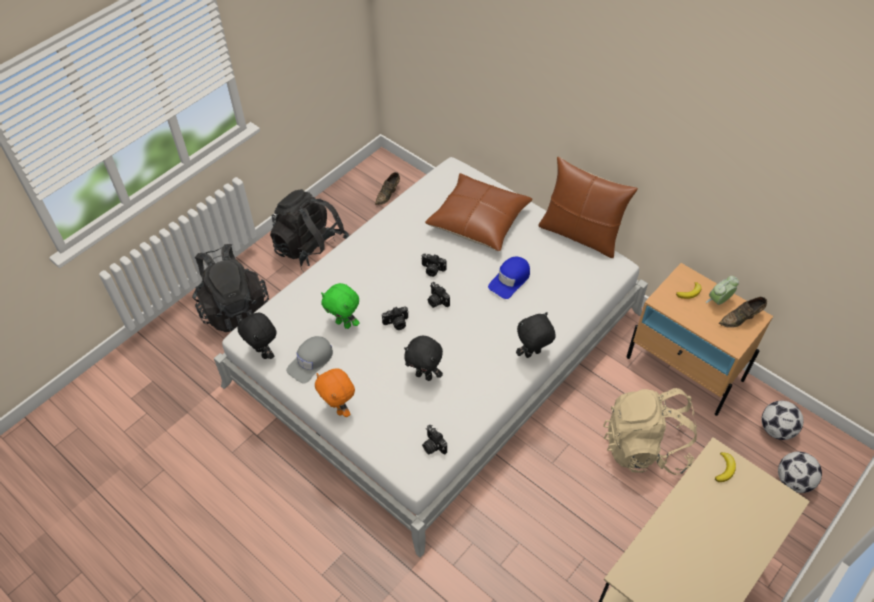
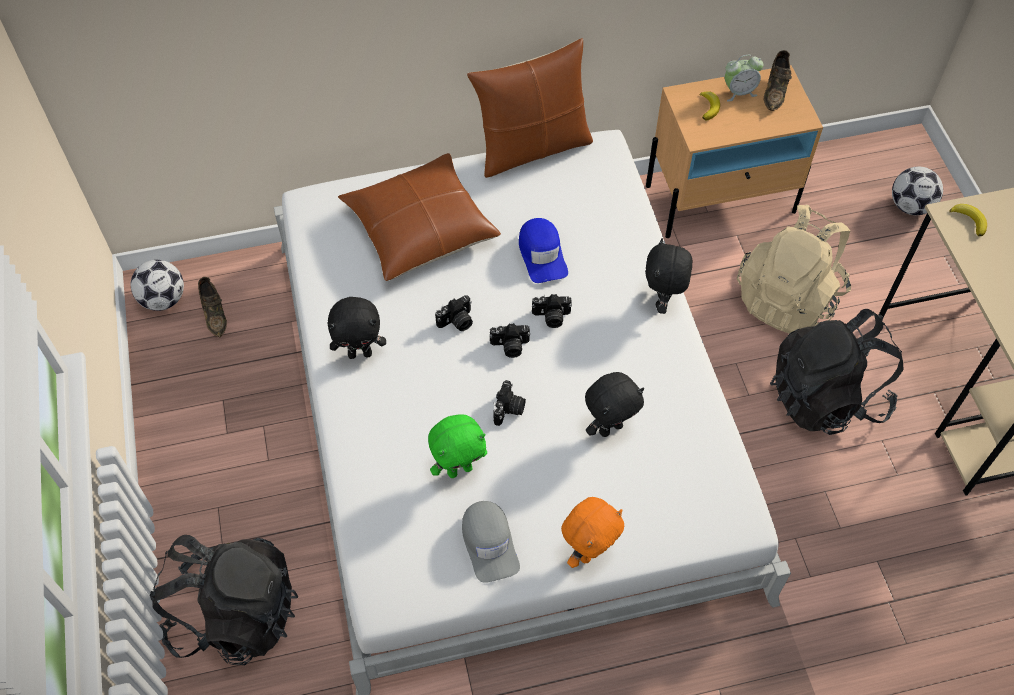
camera: 55 degrees left, 5 degrees up
(264, 353) = (429, 594): black plush toy -> black plush toy (360, 353)
(312, 252) = (228, 459): black backpack -> black backpack (826, 397)
(339, 408) = (589, 551): orange plush toy -> orange plush toy turned 45 degrees counterclockwise
(433, 446) = (717, 479): camera -> camera (551, 317)
(719, 301) = (739, 92): alarm clock -> alarm clock turned 105 degrees counterclockwise
(776, 429) = (845, 177): football -> football (163, 299)

